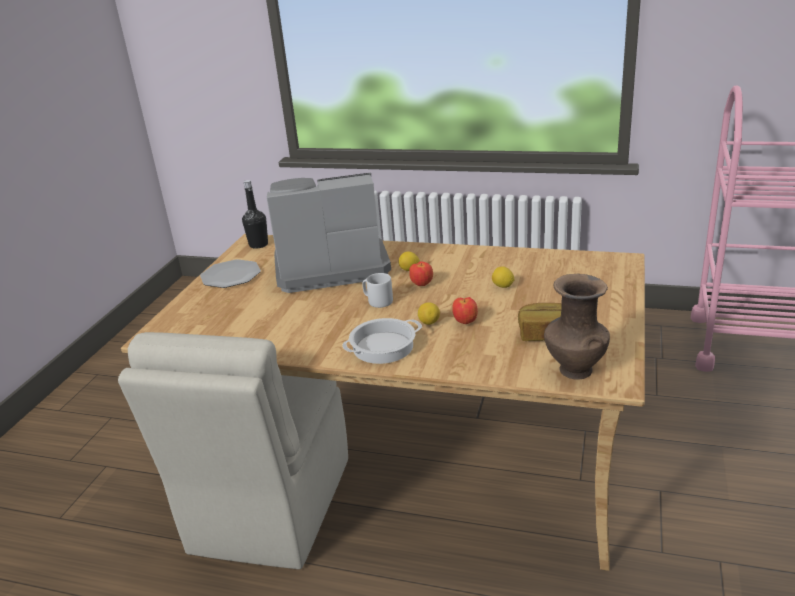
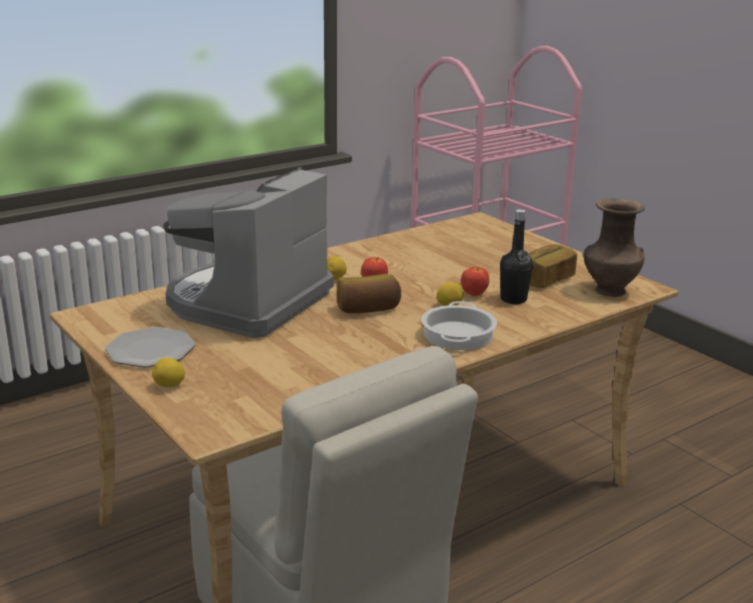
camera: 55 degrees left, 5 degrees down
(258, 245) = (105, 315): black bottle -> black bottle (513, 299)
(378, 301) = (368, 309): grey mug -> bread
(502, 286) = (440, 263): lemon -> lemon (169, 386)

